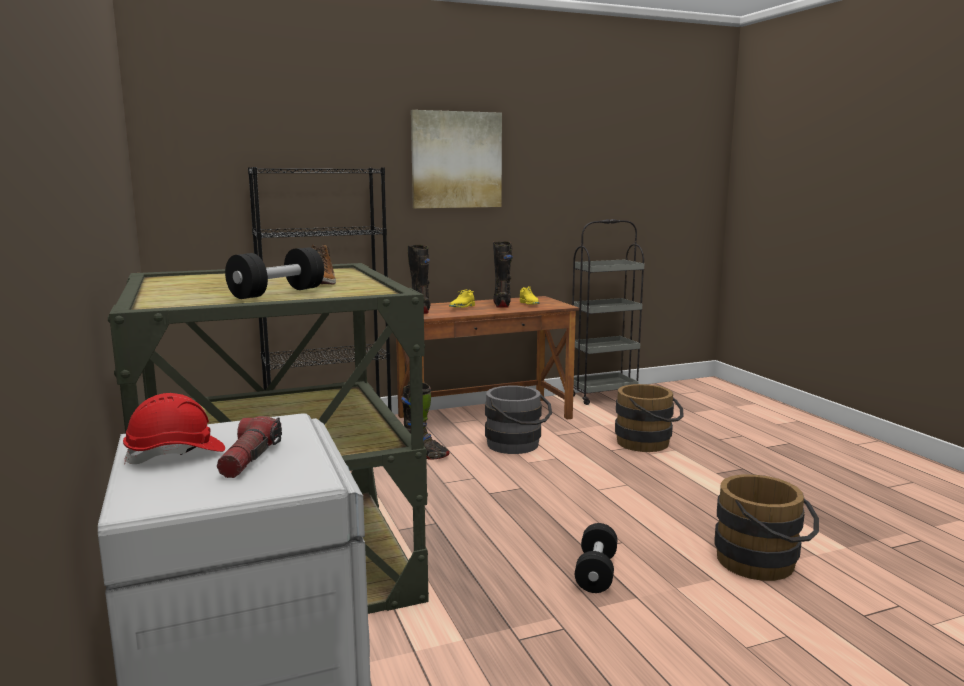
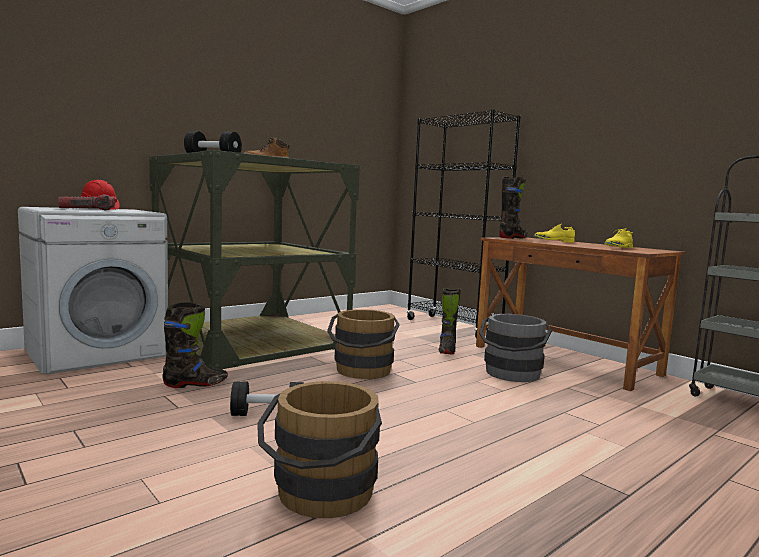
camera: 70 degrees right, 5 degrees down
(456, 160) = (599, 100): picture -> none
(502, 305) = (594, 245): black boot -> black boot (195, 384)
(648, 443) = (620, 430): brown bucket -> brown bucket (362, 372)

